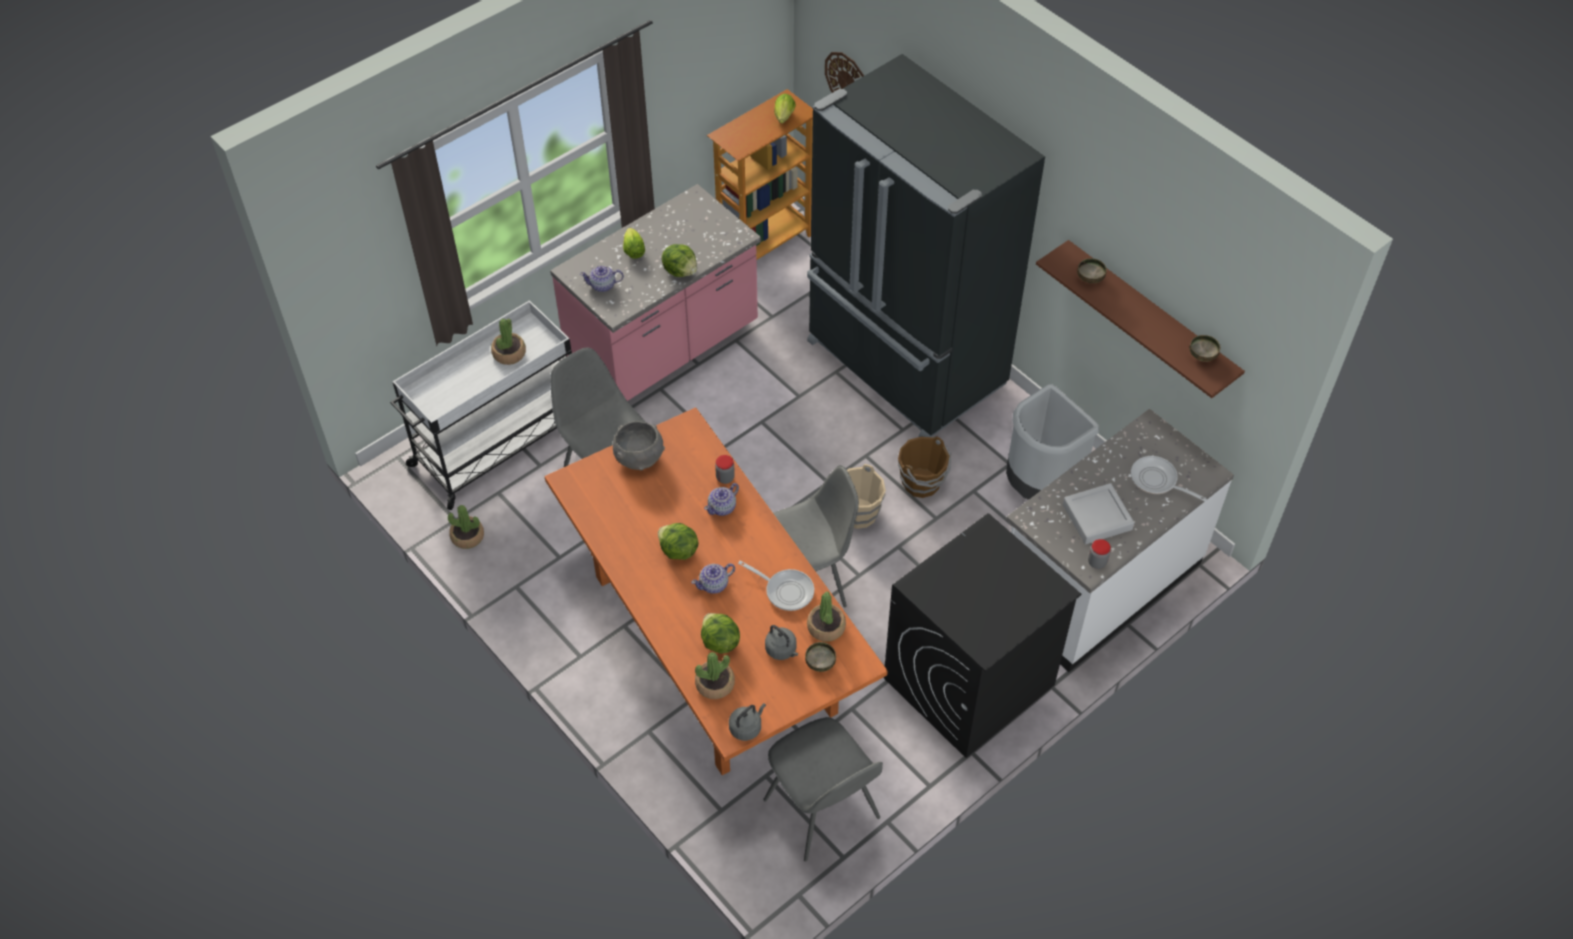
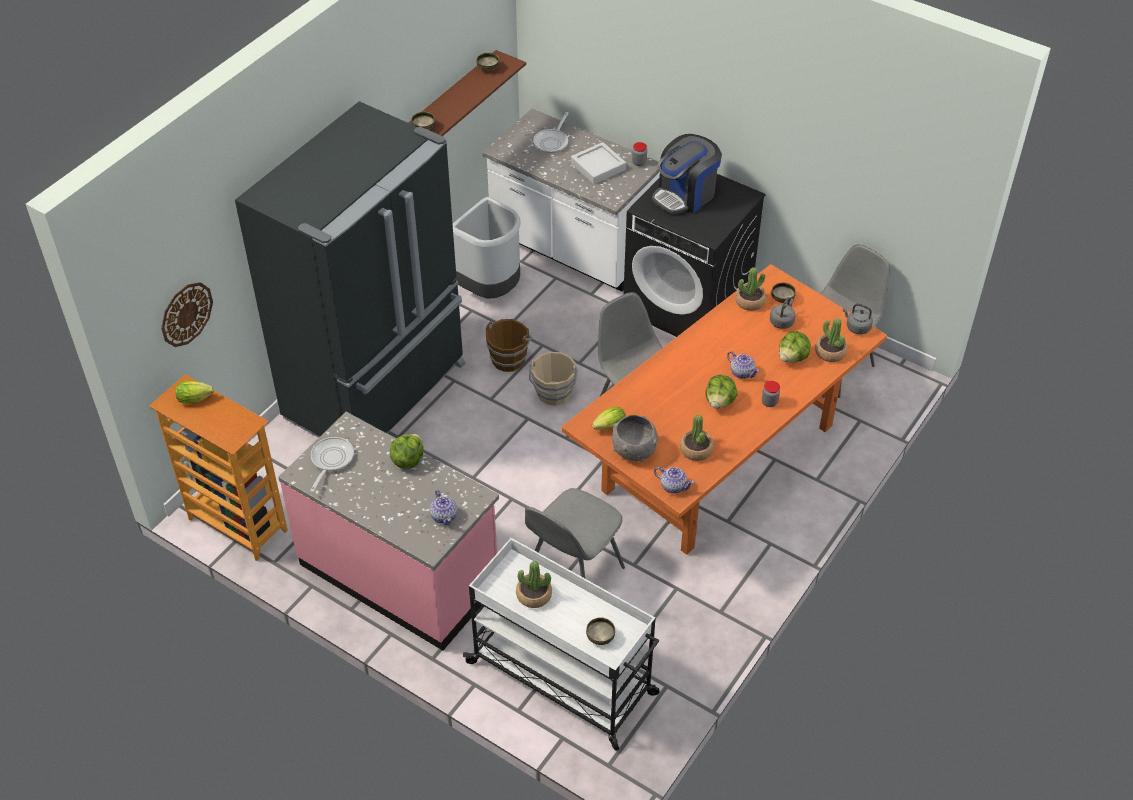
camera: 105 degrees left, 5 degrees down
(442, 390) = (600, 637): none -> bowl
(467, 537) = (682, 668): potted plant -> potted plant (696, 450)
(633, 249) = (387, 504): lettuce -> lettuce (608, 427)
(722, 507) = (664, 384): teapot -> teapot (673, 486)
(725, 478) = (632, 389): jar -> jar (769, 402)
(786, 590) = (727, 330): frying pan -> frying pan (330, 460)
(1002, 580) = (685, 195): none -> coffee machine

